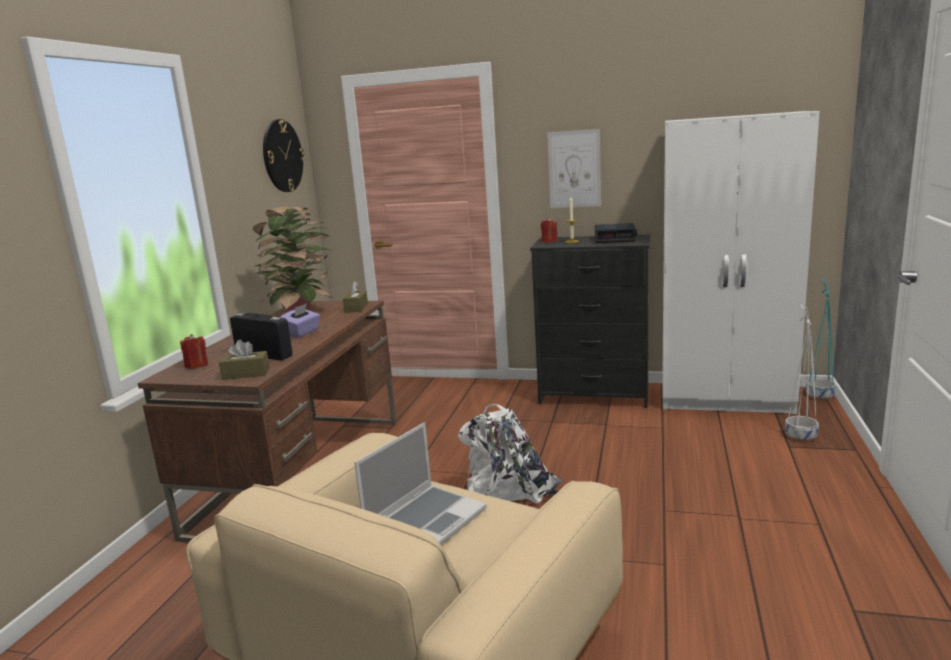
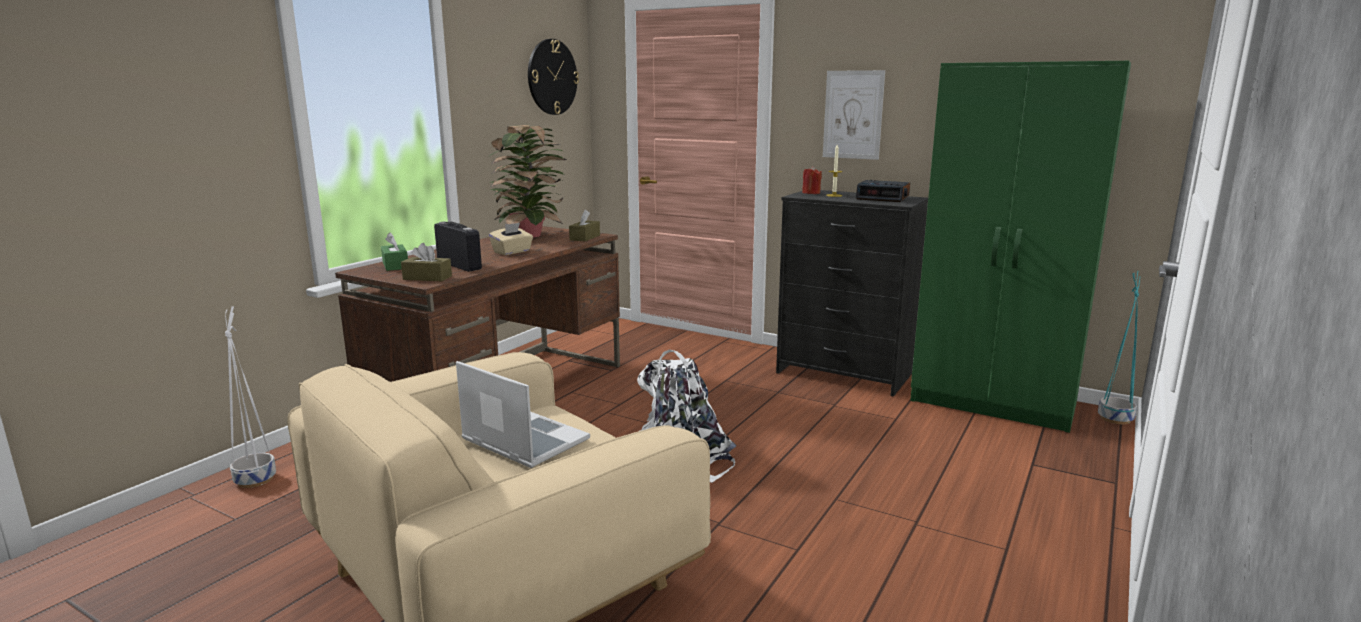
camera: 15 degrees right, 0 degrees up
(196, 365) = (395, 265): red candle -> green tissue box
(302, 333) = (512, 252): purple tissue box -> beige tissue box
(425, 522) = (523, 440): laptop -> laptop turned 105 degrees counterclockwise
(726, 399) = (994, 403): white wardrobe -> green wardrobe
(800, 436) = (1055, 456): white planter -> white planter (255, 479)

